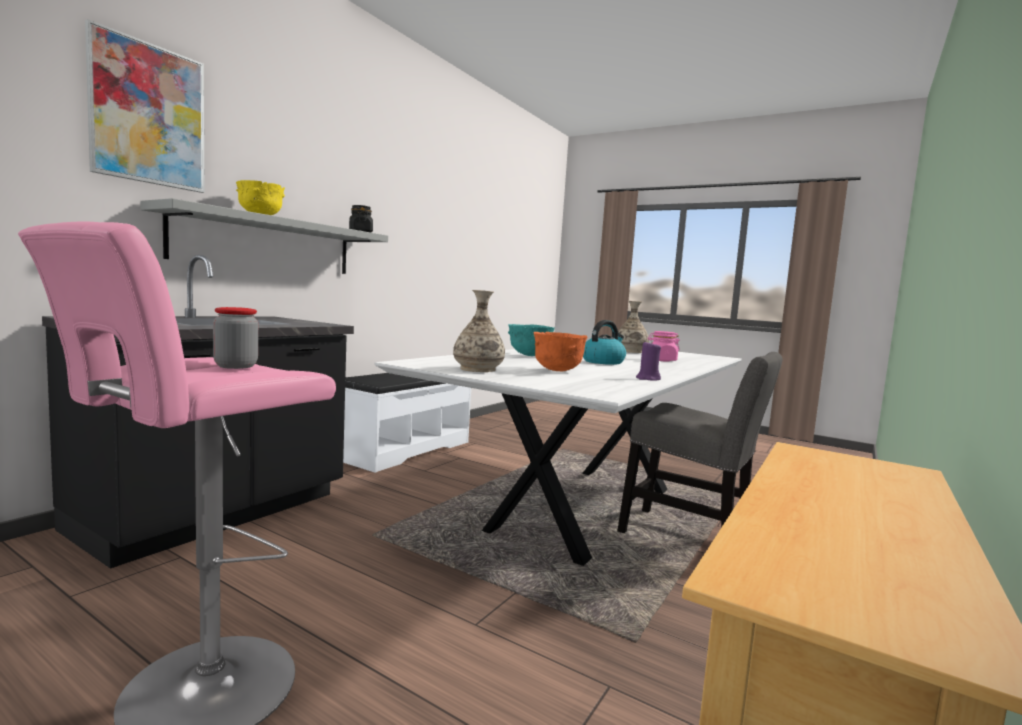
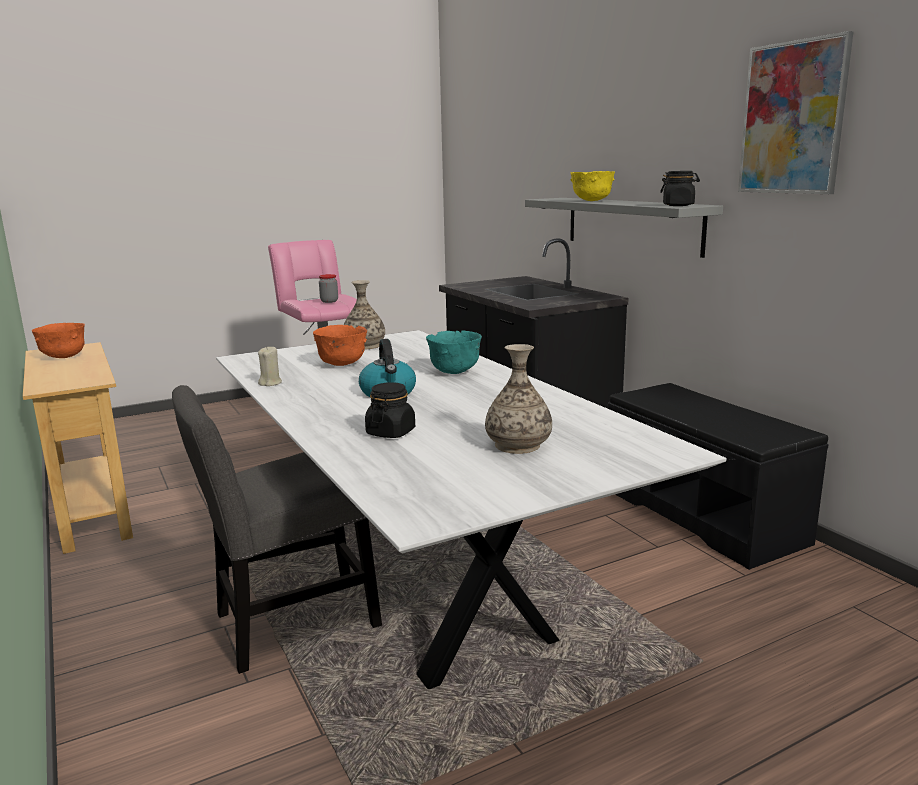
camera: 120 degrees right, 10 degrees up
(148, 114) = (568, 131): picture -> picture (792, 118)
(403, 449) = (702, 514): white bench -> black bench
(647, 379) = (270, 383): purple candle -> beige candle
(661, 360) = (391, 432): pink jar -> black jar
(854, 545) = (64, 357): none -> orange bowl

